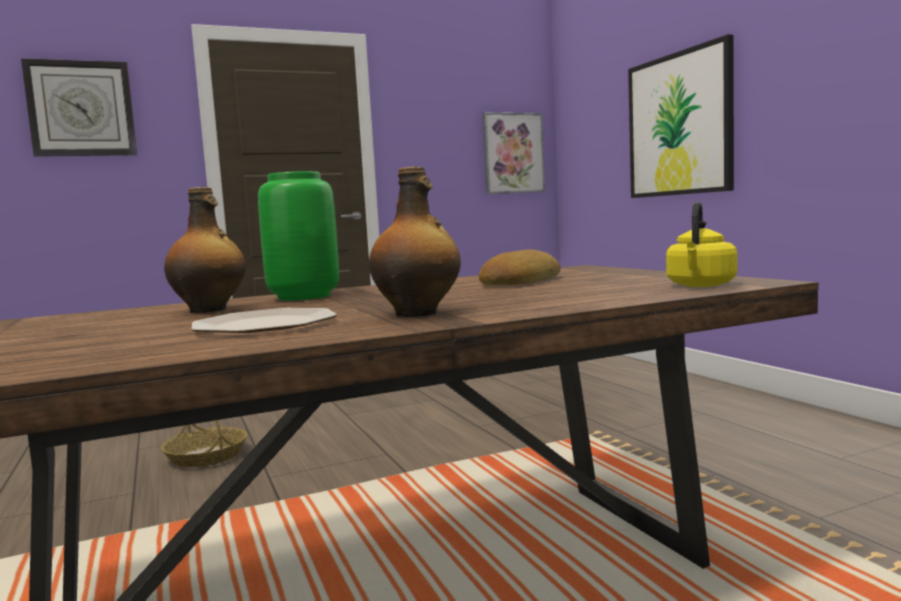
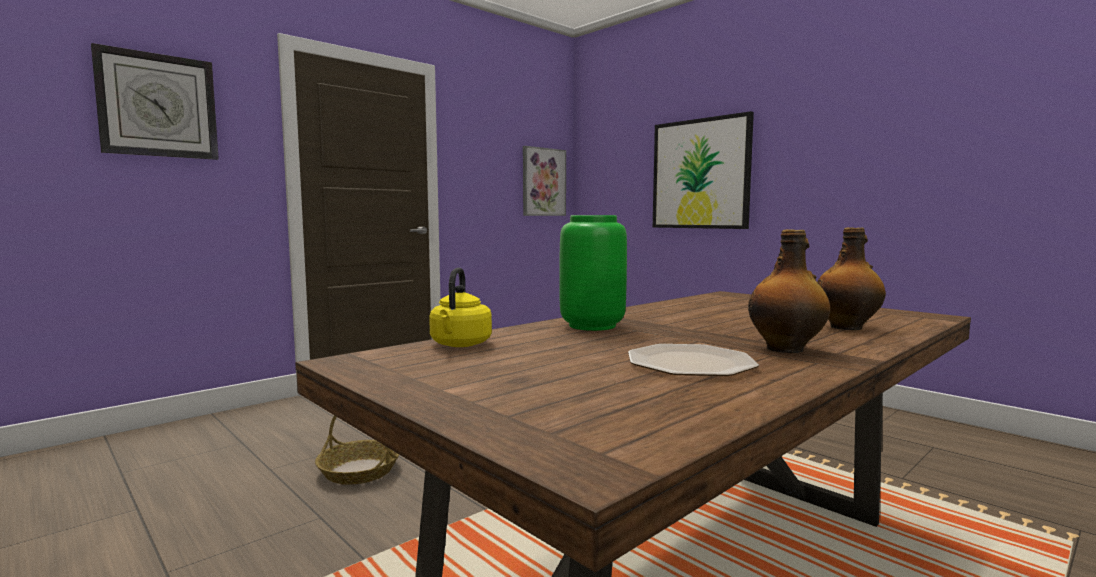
camera: 20 degrees left, 0 degrees up
(209, 310) = (553, 343): bottle -> bottle (847, 327)
(519, 281) = (736, 310): bread -> none
(700, 285) = (903, 319): yellow kettle -> yellow kettle (460, 345)

